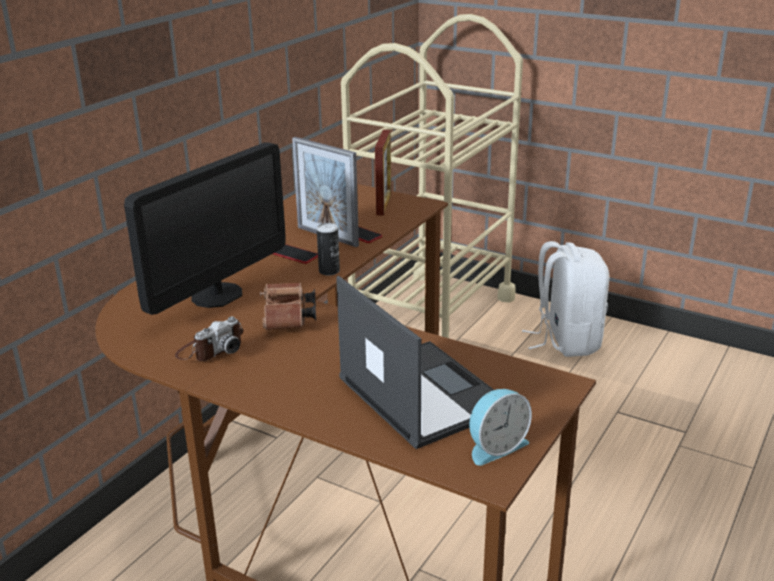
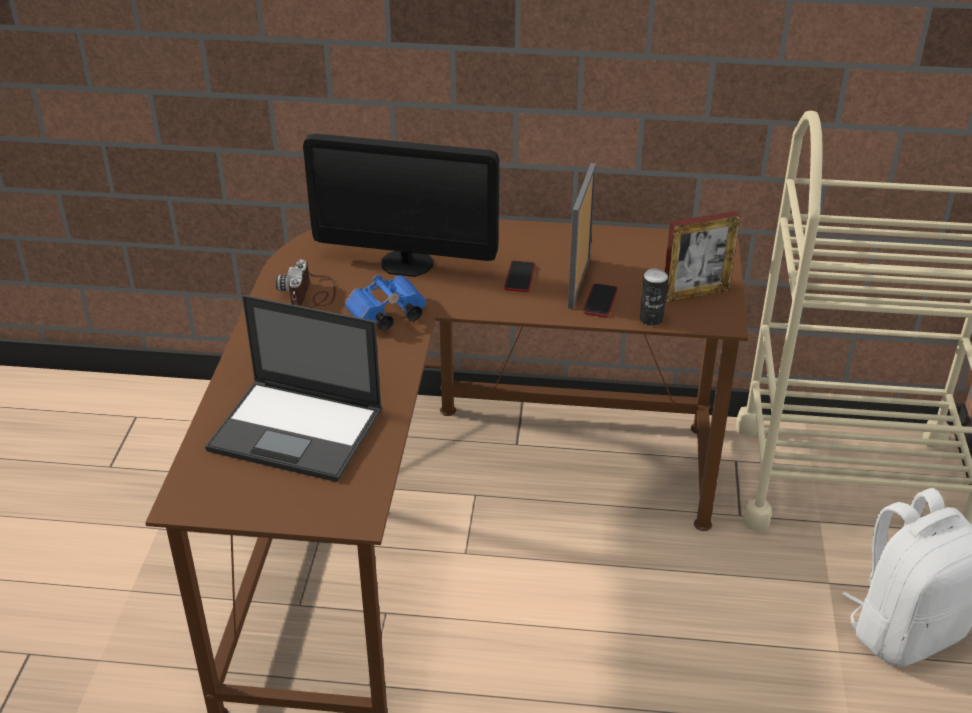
camera: 65 degrees right, 10 degrees up
(210, 349) = (311, 294): camera -> camera turned 75 degrees clockwise
(288, 319) = (386, 316): brown binoculars -> blue binoculars
(329, 271) = (499, 308): can -> can (651, 319)
(421, 392) = (298, 430): laptop -> laptop turned 75 degrees clockwise
(495, 446) = (230, 496): alarm clock -> none

